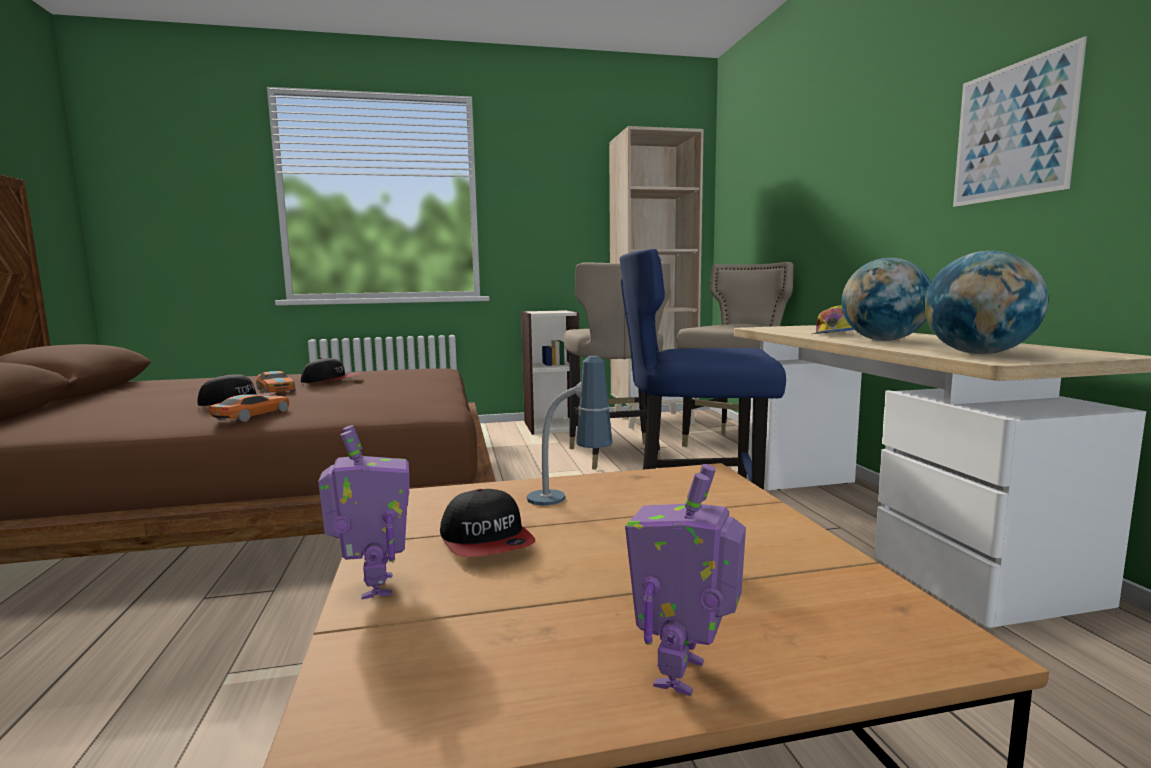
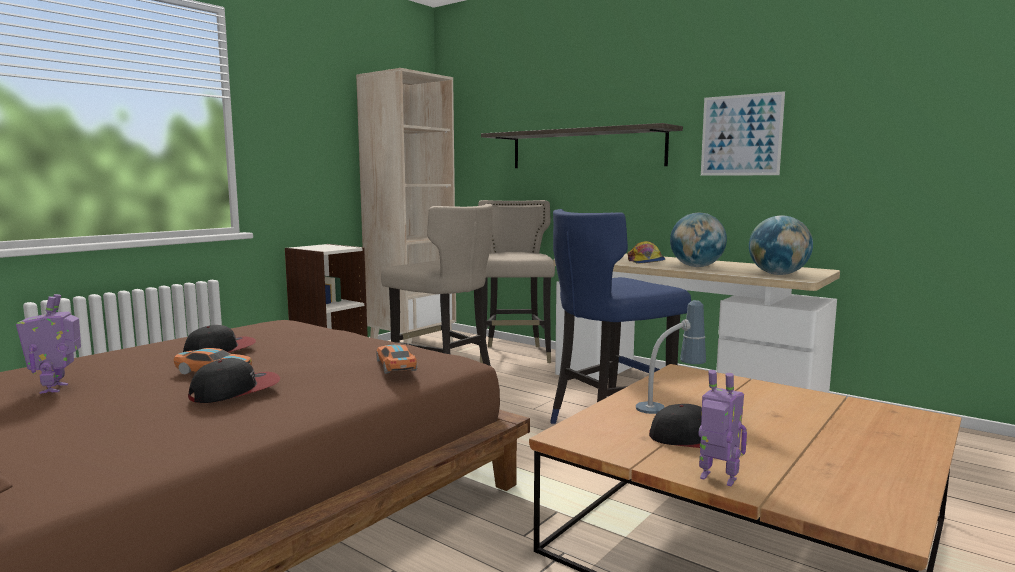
camera: 40 degrees left, 0 degrees up
(252, 415) = (309, 399): toy car -> toy car (396, 365)
(683, 674) = (903, 458): toy robot -> toy robot (56, 388)
(829, 191) = (585, 149): none -> shelf

